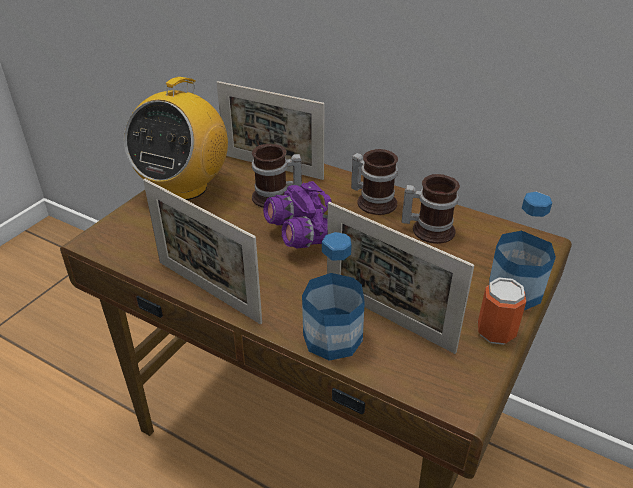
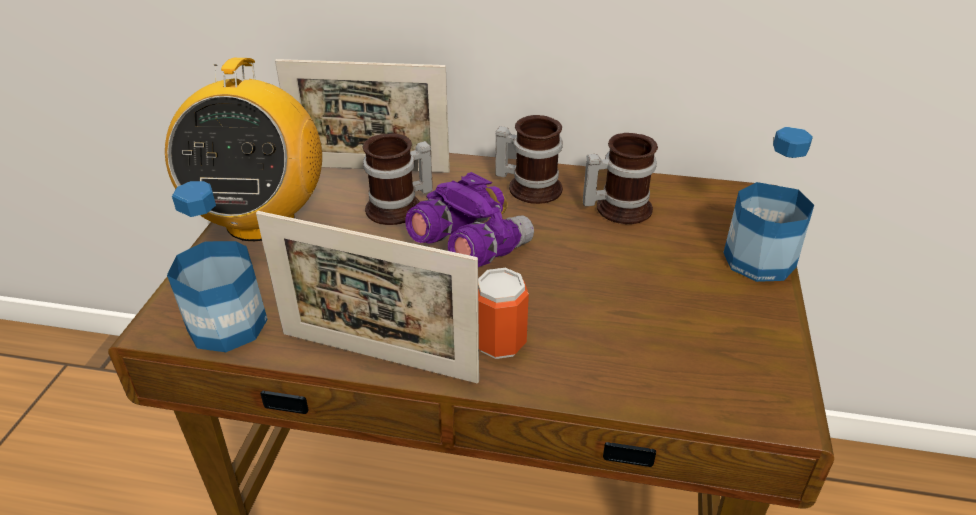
camera: 20 degrees left, 0 degrees up
(332, 337) = (582, 375): bottle -> bottle (227, 325)
(387, 318) = (635, 331): picture frame -> none
(496, 332) = (769, 315): can -> can (500, 342)

